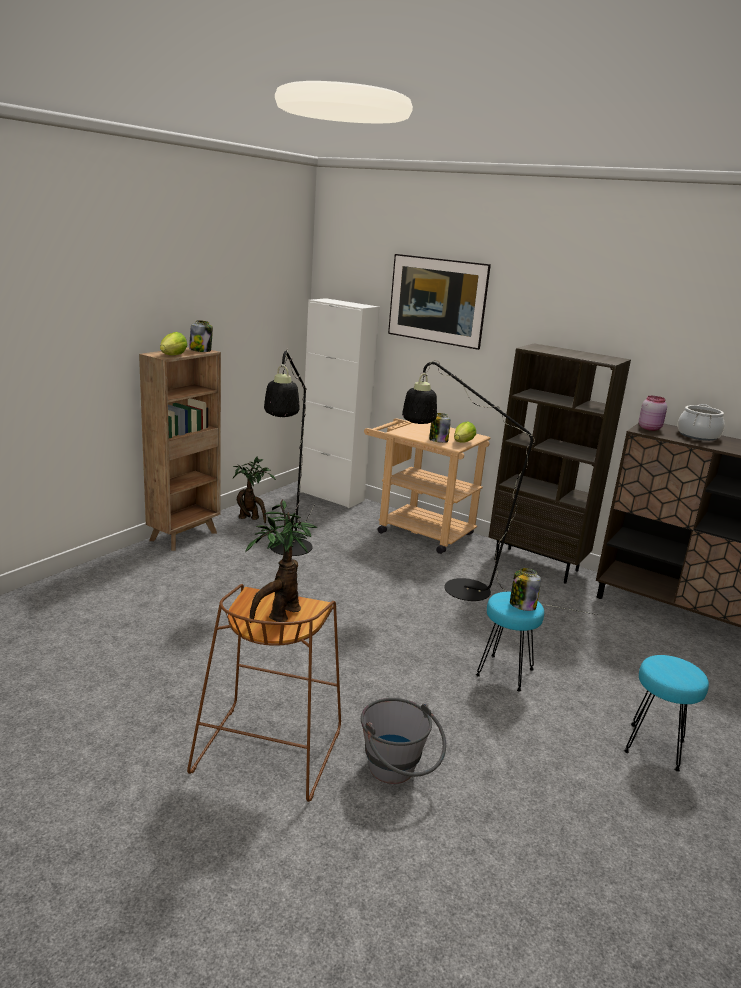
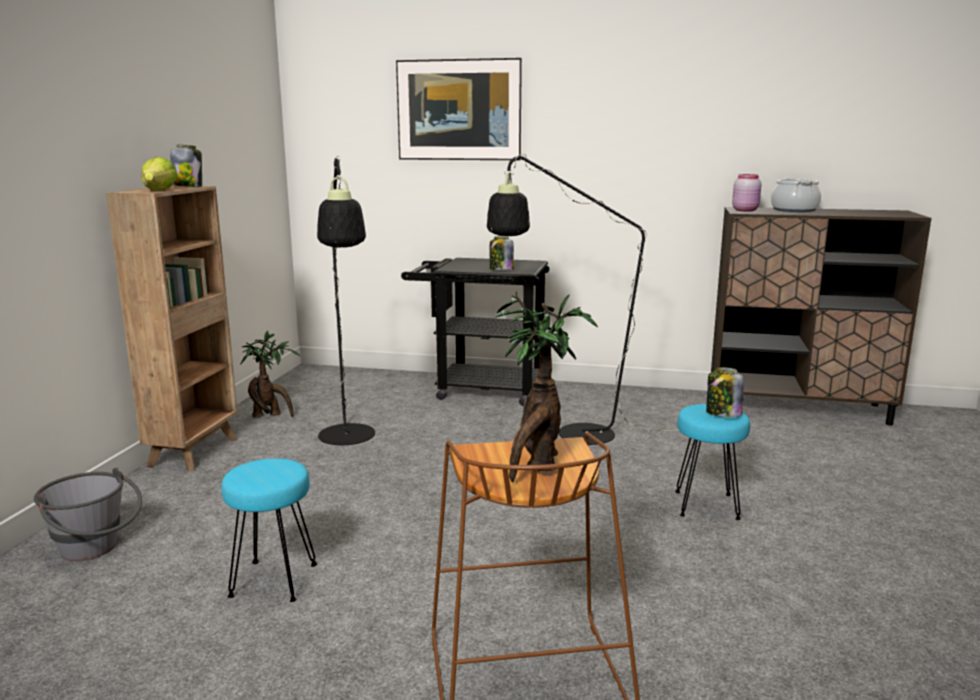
camera: 20 degrees left, 5 degrees down
(332, 496) = (351, 374): white cabinet -> none
(397, 774) = (705, 652): grey bucket -> grey bucket (95, 551)
(418, 531) = (480, 389): beige cart -> black cart
(463, 443) = (529, 268): lettuce -> none
(537, 565) = (632, 396): brown bookcase -> none
(655, 747) = (916, 536): turquoise stool -> turquoise stool (275, 581)

